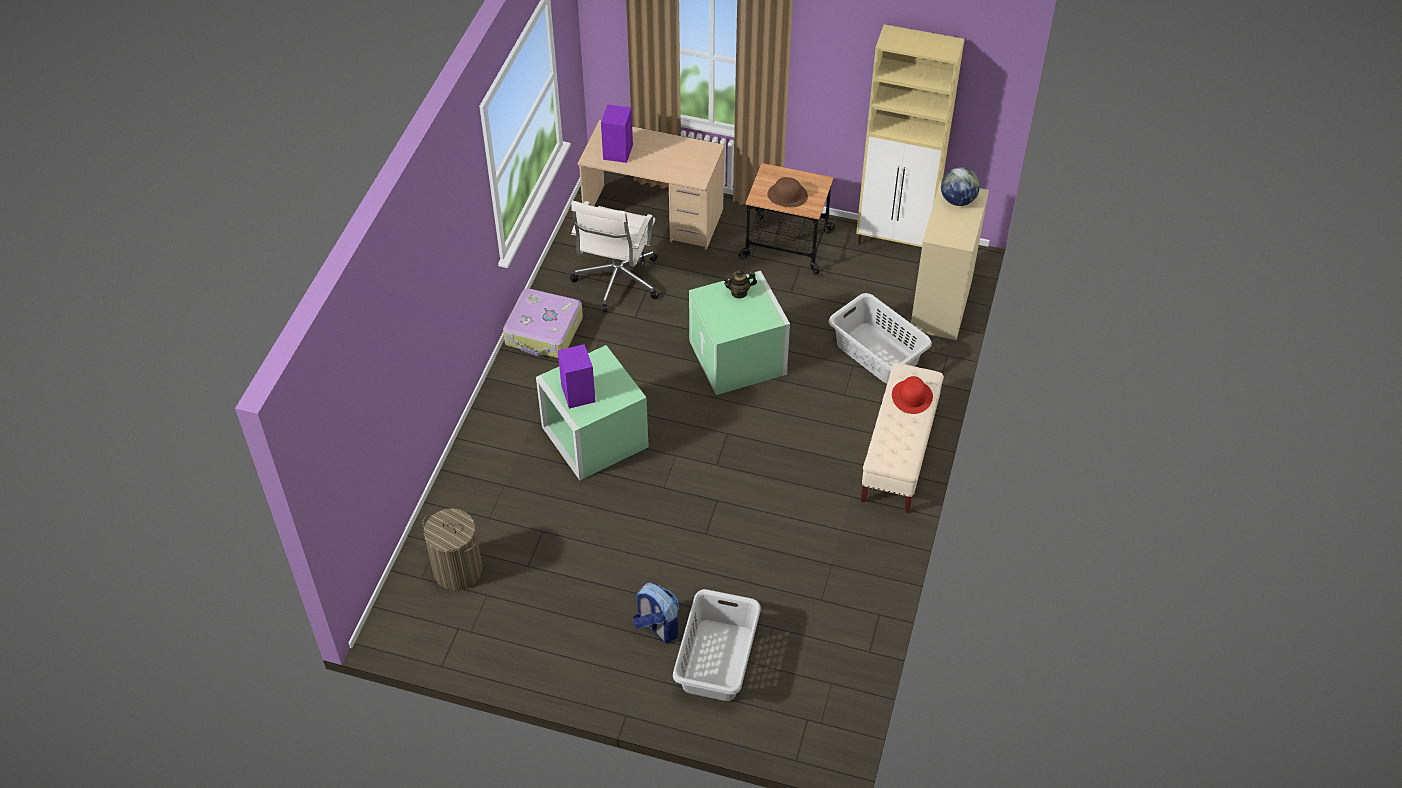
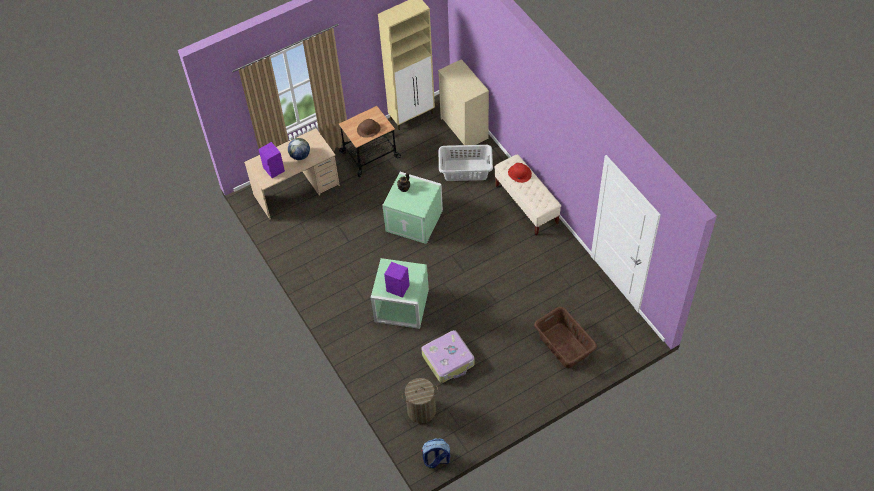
camera: 45 degrees left, 5 degrees up
(544, 332) = (319, 282): suitcase -> suitcase (448, 360)
(616, 282) = (320, 233): white office chair -> none
(657, 627) = (526, 355): backpack -> backpack (436, 460)
(716, 660) = (564, 346): grey laundry basket -> brown laundry basket
(957, 200) = (455, 73): globe -> globe (300, 156)

